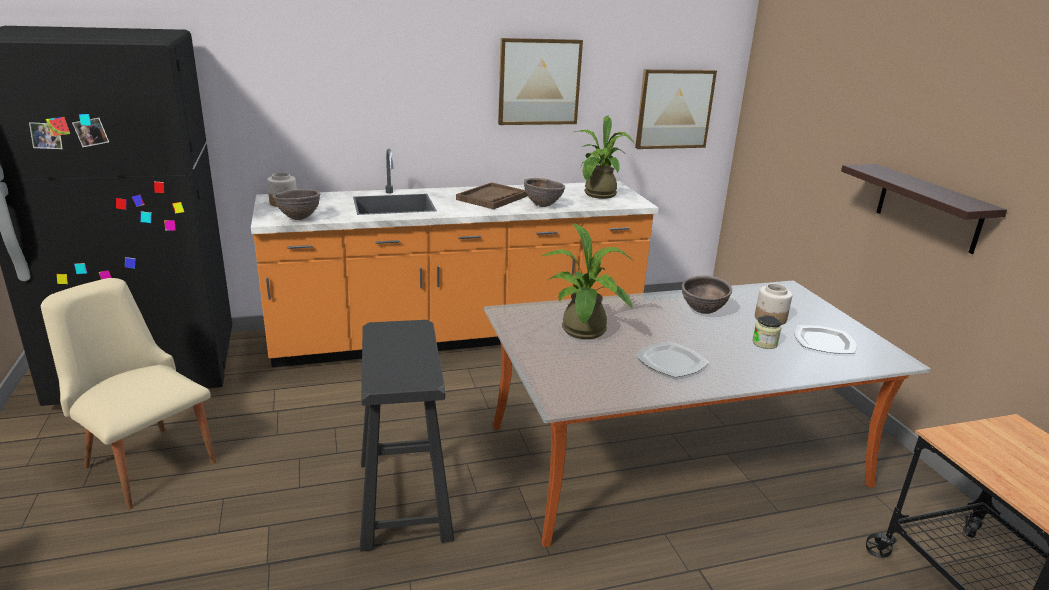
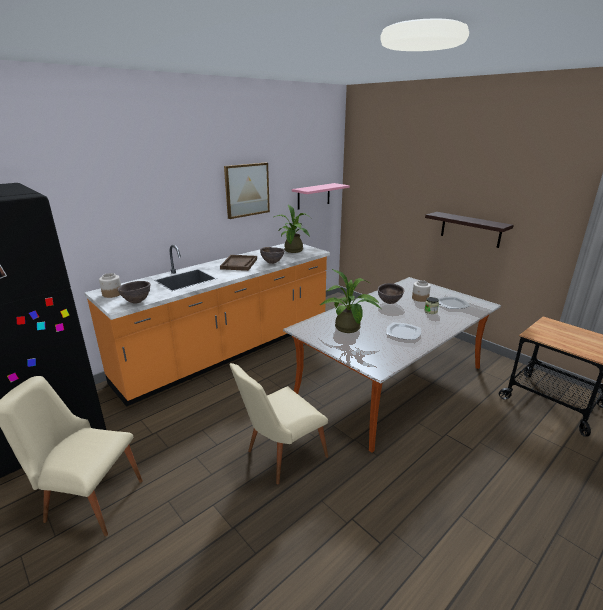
camera: 25 degrees left, 0 degrees up
(404, 499) = (279, 456): black stool -> beige chair
(674, 109) = (313, 196): picture -> pink shelf

